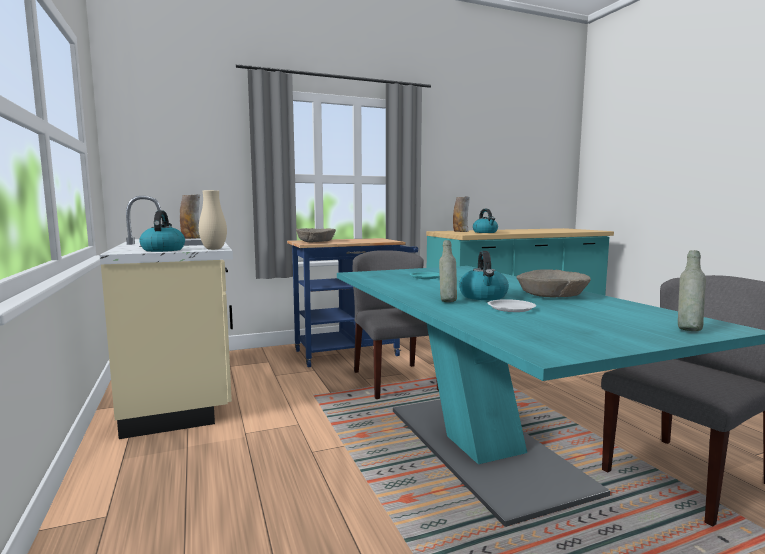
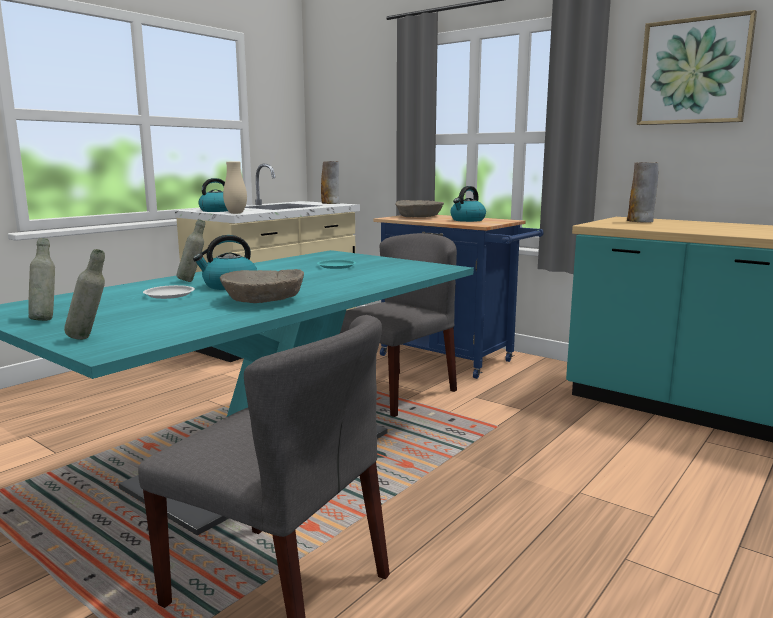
camera: 60 degrees right, 5 degrees up
(457, 147) = (694, 71): none -> picture
(485, 232) = (660, 226): kettle -> kettle (467, 220)
(608, 338) = (46, 319): none -> grey bottle

